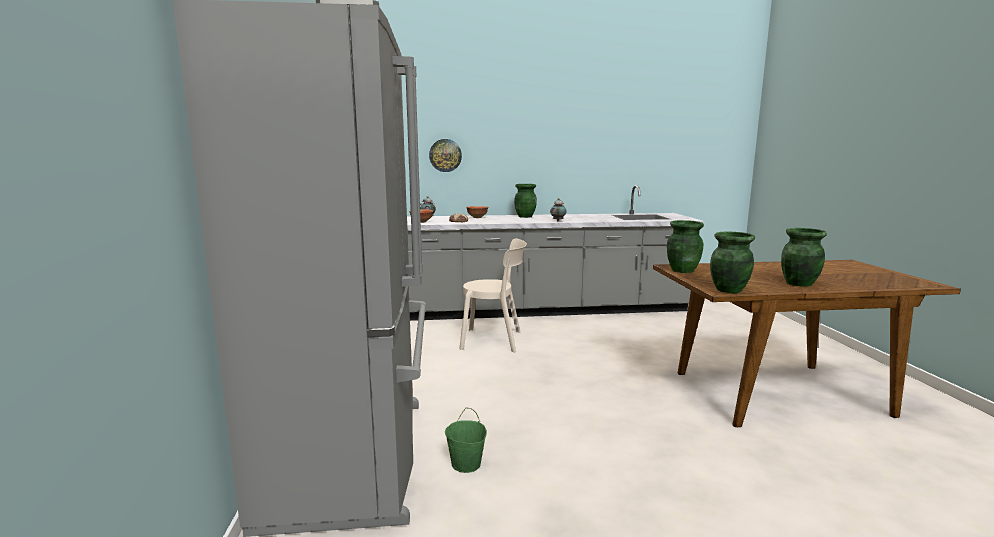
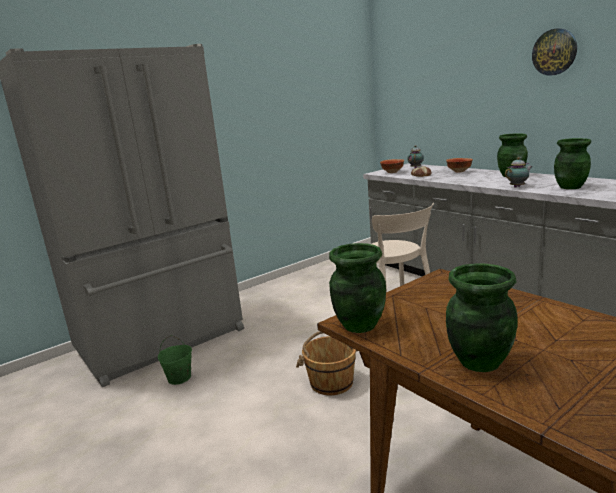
camera: 60 degrees right, 5 degrees up
(445, 155) = (447, 100): wall clock -> wall clock (554, 52)
(576, 396) = (331, 382): none -> brown bucket
(682, 270) = (429, 286): green vase -> green vase (570, 187)

